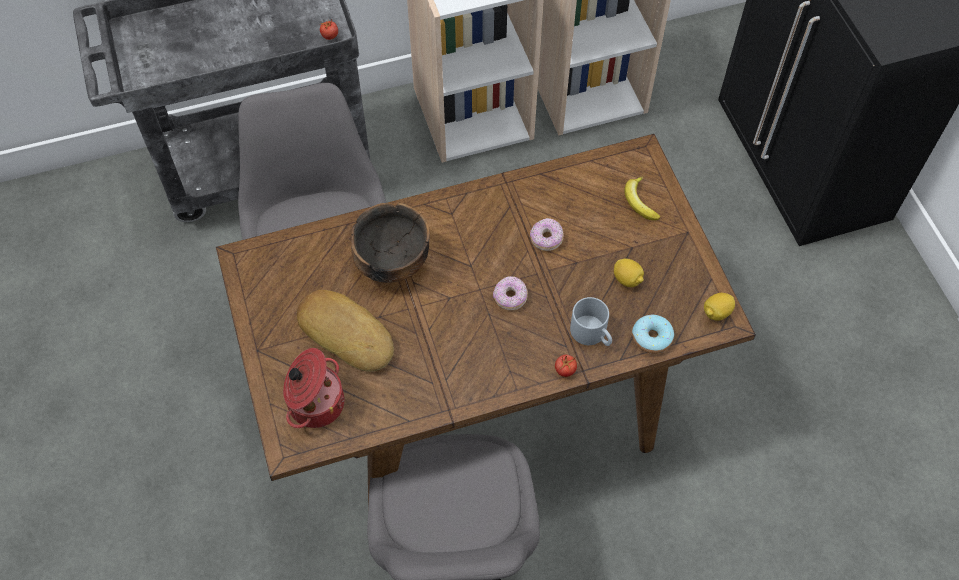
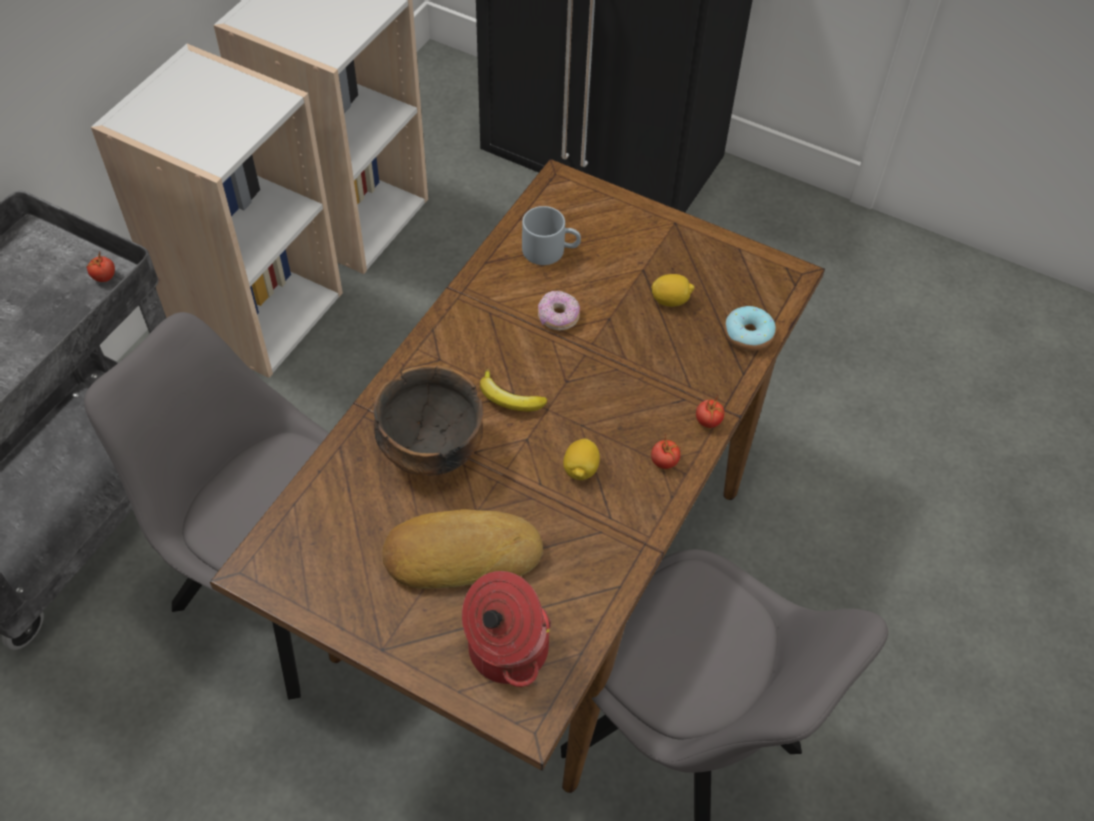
camera: 45 degrees left, 5 degrees down
(510, 297) = (584, 395): donut -> none
(511, 373) = (664, 462): none -> tomato
(593, 334) = (695, 370): grey mug -> grey mug (550, 250)
(639, 202) = (605, 226): banana -> banana (509, 399)
(716, 312) = (775, 273): lemon -> lemon (580, 469)

